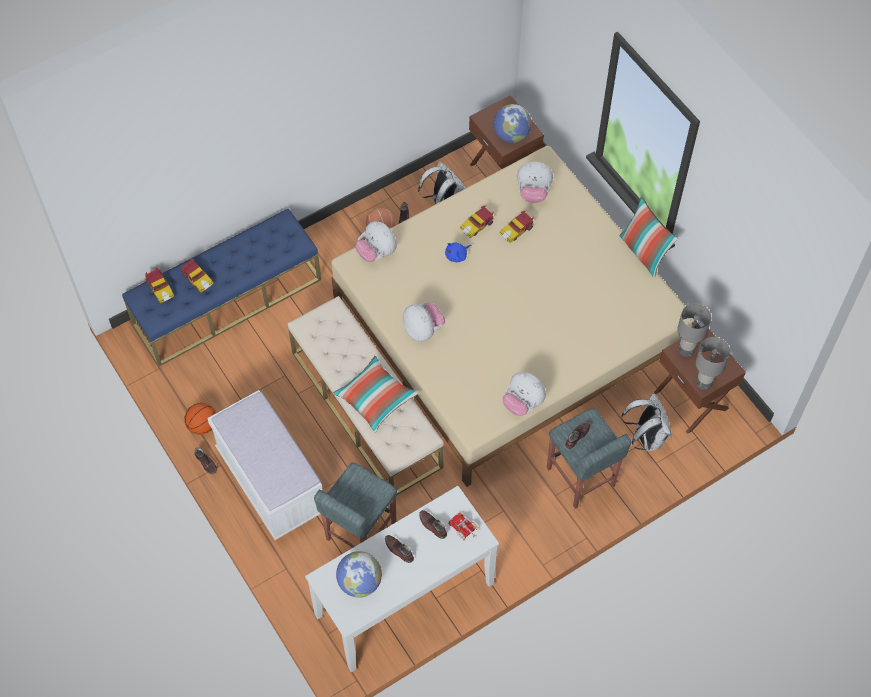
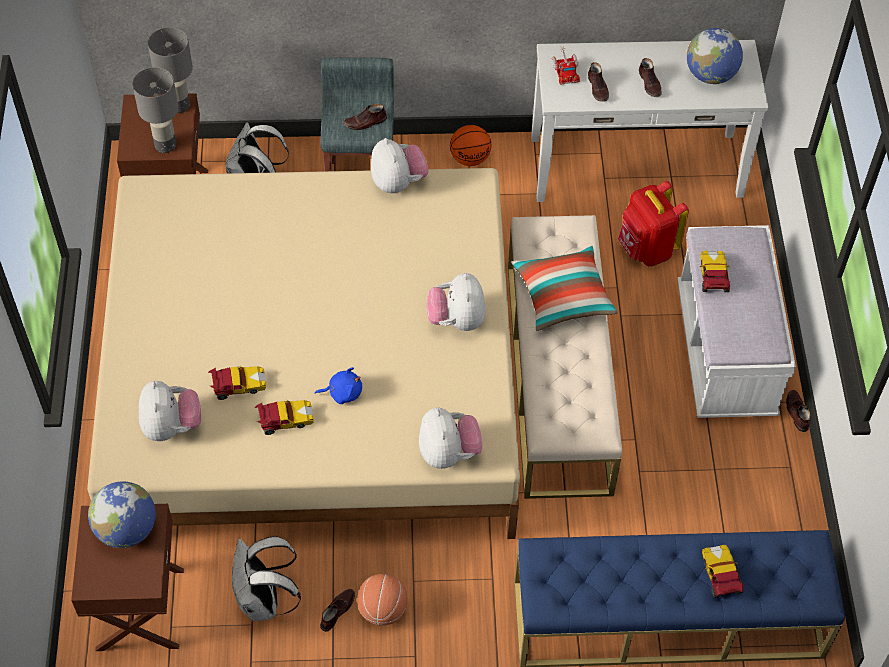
camera: 150 degrees left, 5 degrees down
(160, 289) = (784, 589): toy car -> toy car (713, 277)
(202, 426) = (782, 460): basketball -> basketball (470, 158)
(360, 532) = (646, 249): grey stool -> red backpack
(533, 192) = (171, 426): plush toy -> plush toy turned 45 degrees clockwise
(644, 252) = (105, 274): pillow -> none

